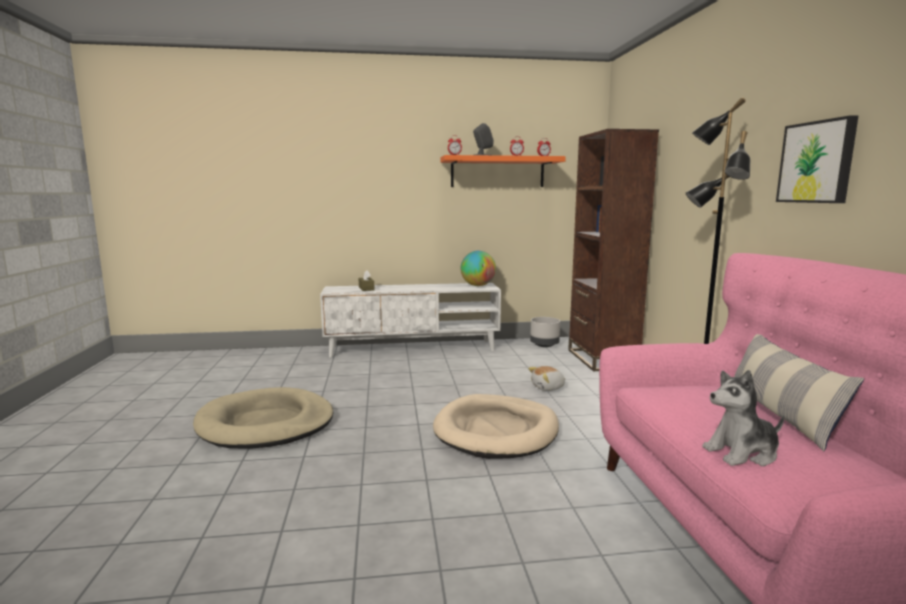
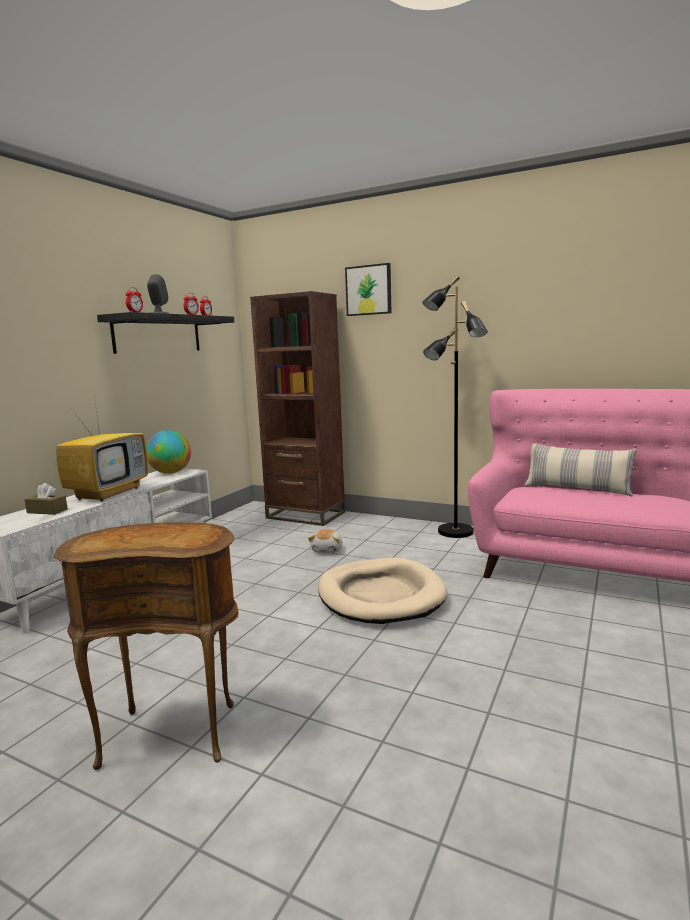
camera: 55 degrees left, 0 degrees up
(266, 424) = (172, 732): beige dog bed -> brown side table
(414, 288) = (109, 493): none -> television
(497, 172) = (158, 334): orange shelf -> black shelf
(544, 345) = (237, 522): grey planter -> none
(742, 453) = (631, 509): plush toy -> none
(817, 162) = (521, 325): picture -> picture (369, 290)

